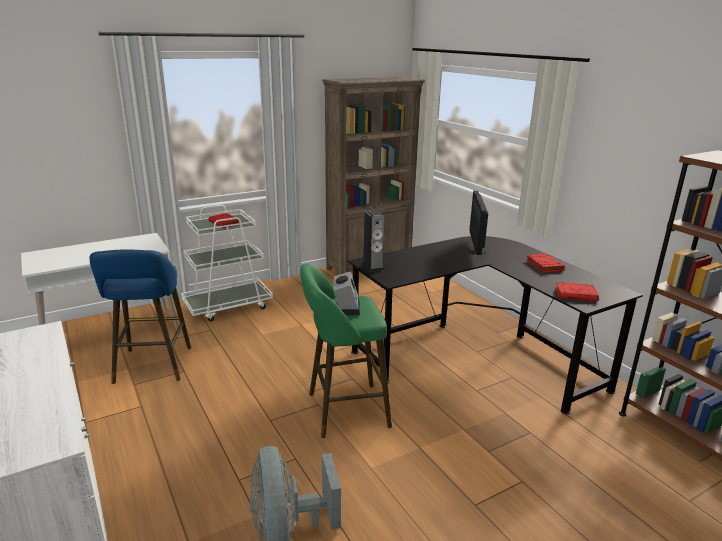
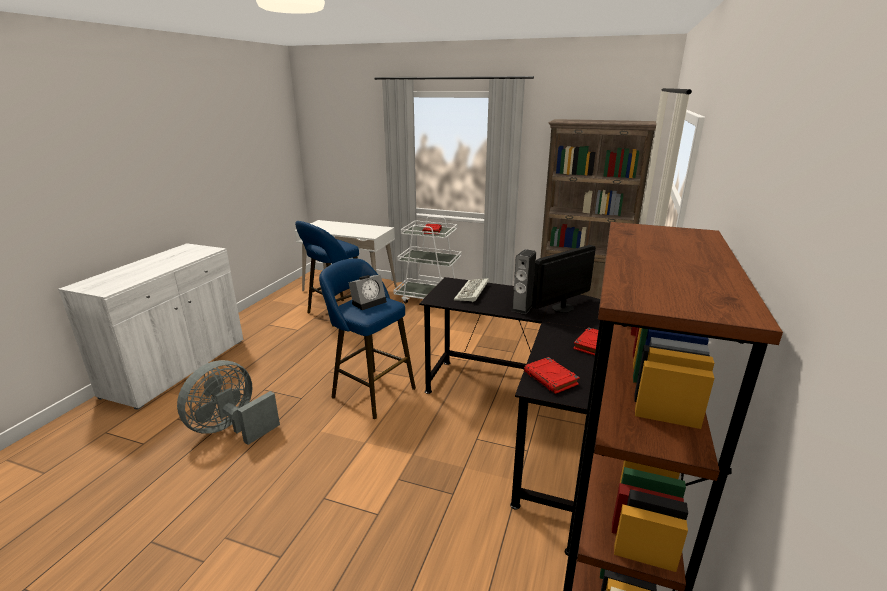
camera: 50 degrees right, 0 degrees up
(343, 411) = (370, 391): green stool -> blue stool
(372, 266) = (448, 287): speaker -> speaker (522, 308)
(400, 263) = (472, 292): none -> keyboard

